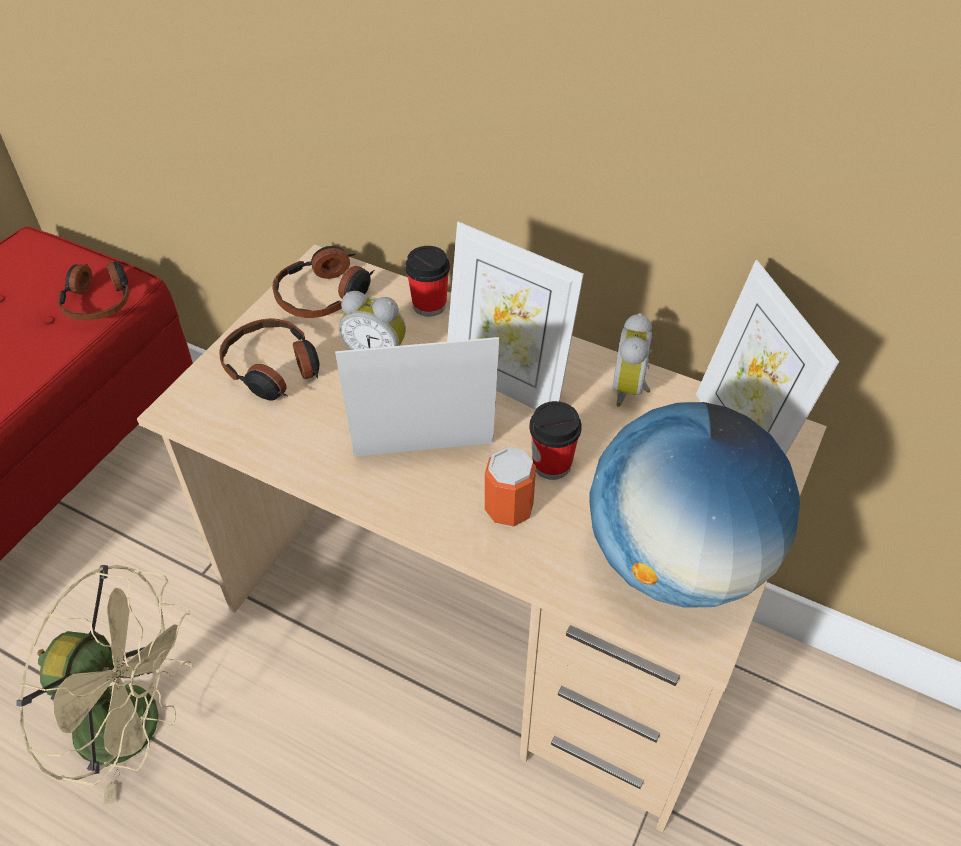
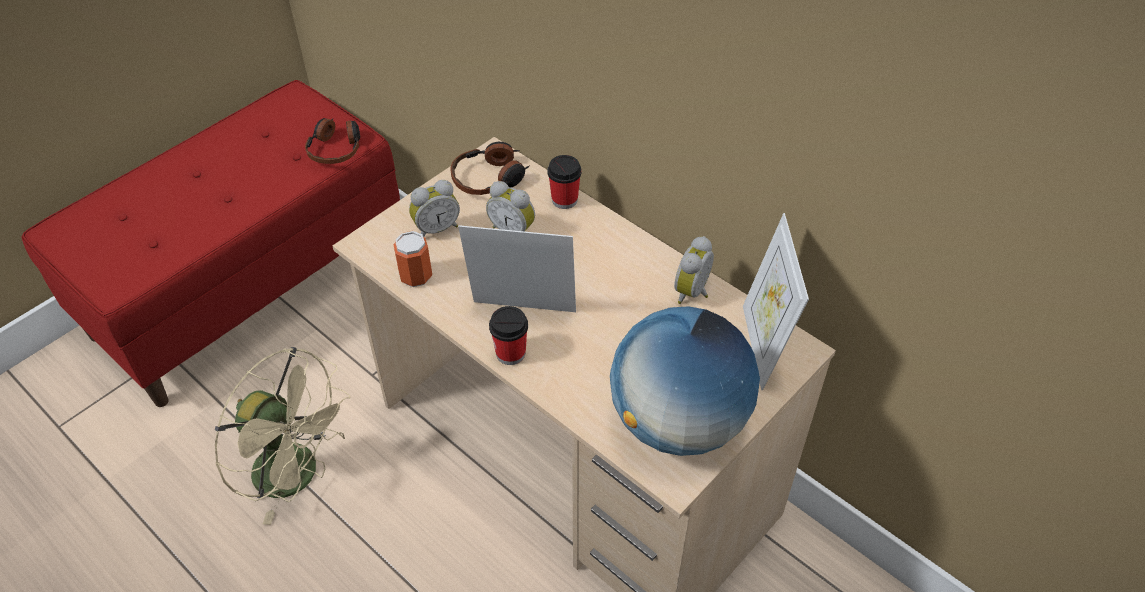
camera: 15 degrees right, 0 degrees up
(274, 370) = (436, 228): headphones -> alarm clock
(506, 383) = (601, 270): picture frame -> none
(509, 509) = (570, 361): can -> can (416, 276)
(552, 464) = (613, 336): cup -> cup (510, 353)

